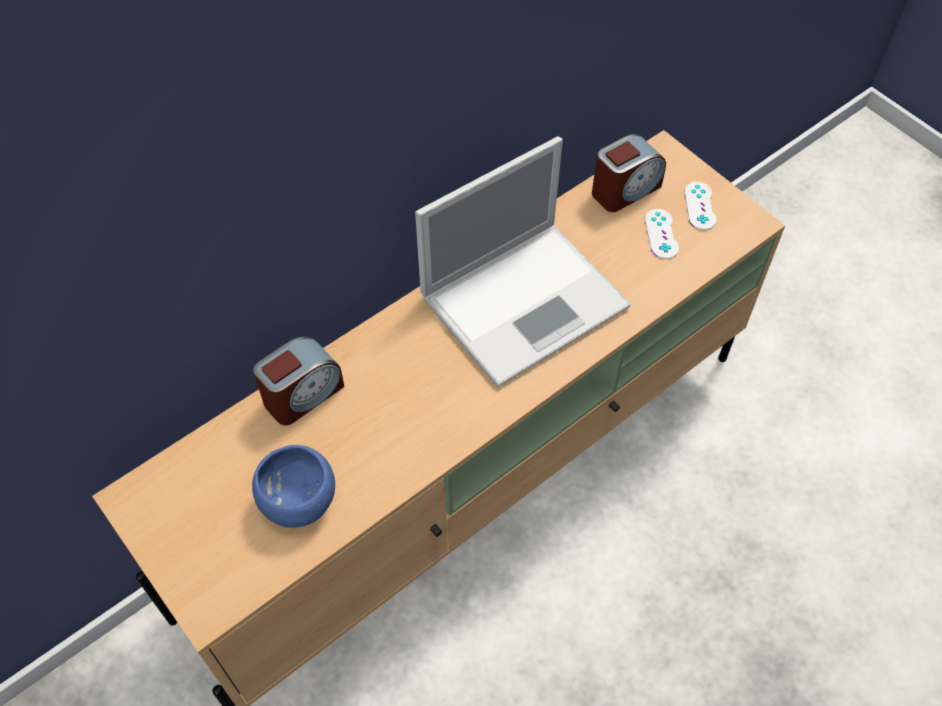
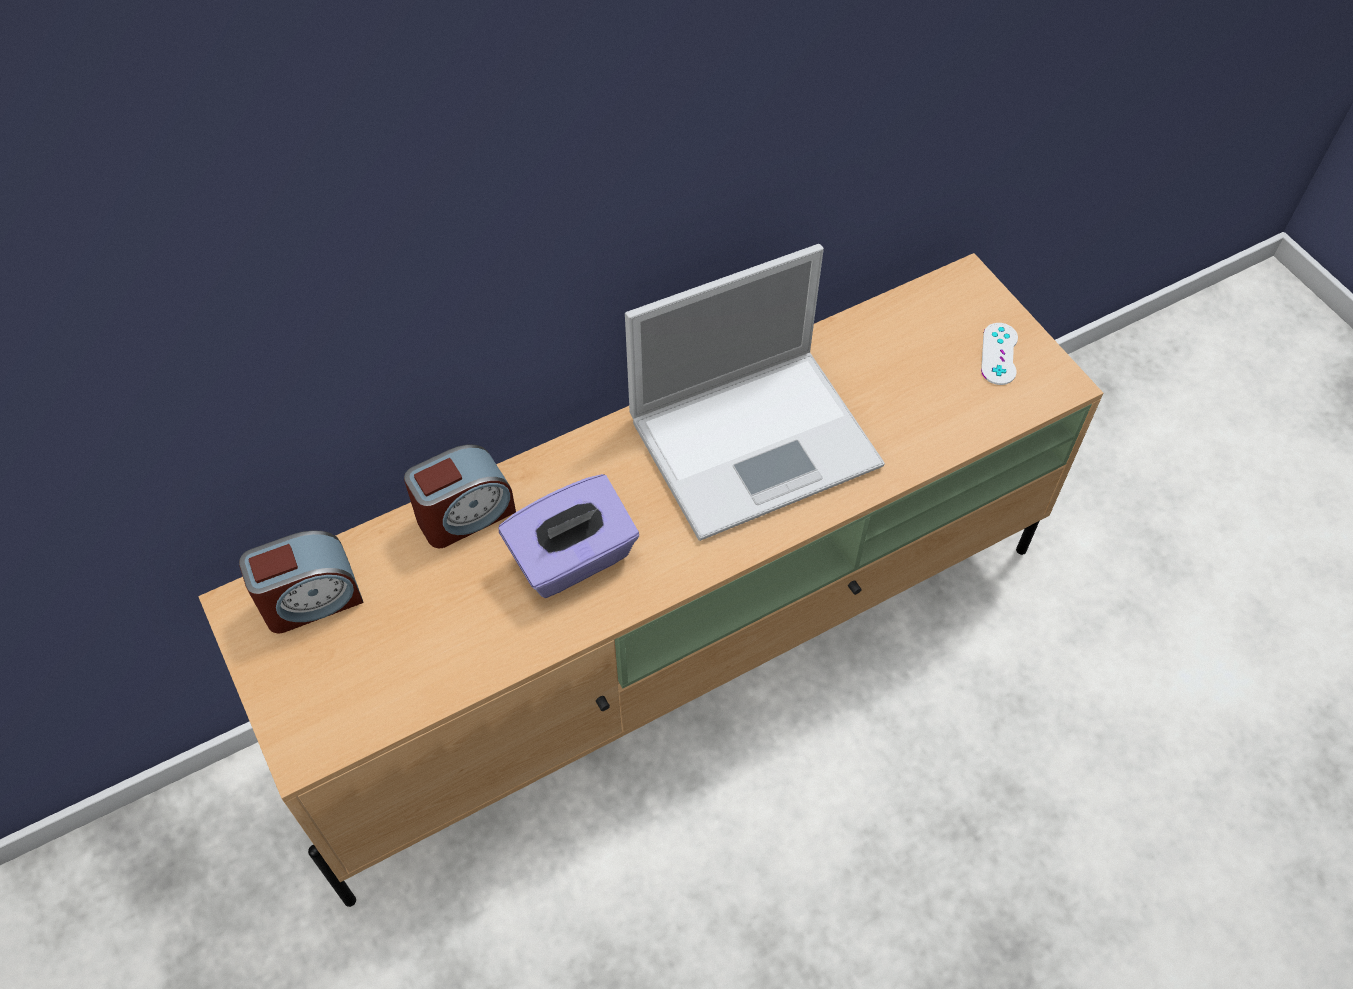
camera: 10 degrees right, 0 degrees up
(299, 498) = (435, 637): blue bowl -> none
(399, 417) = (573, 559): none -> purple tissue box
(625, 190) = (909, 321): alarm clock -> alarm clock (311, 600)
(661, 234) = (942, 382): white game controller -> none

